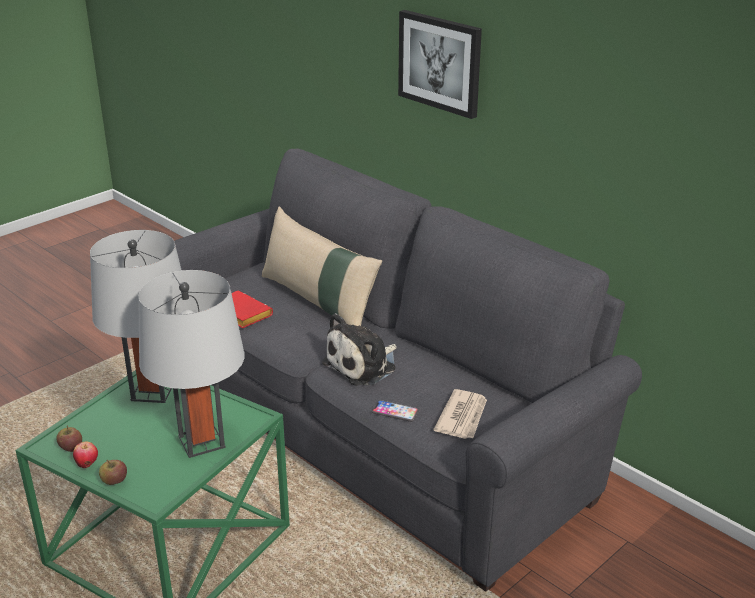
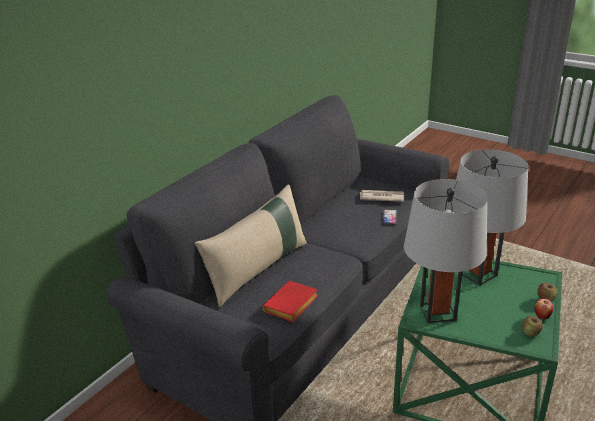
camera: 100 degrees left, 0 degrees up
(363, 365) = (343, 235): plush toy -> none
(440, 62) = (197, 47): picture -> none

